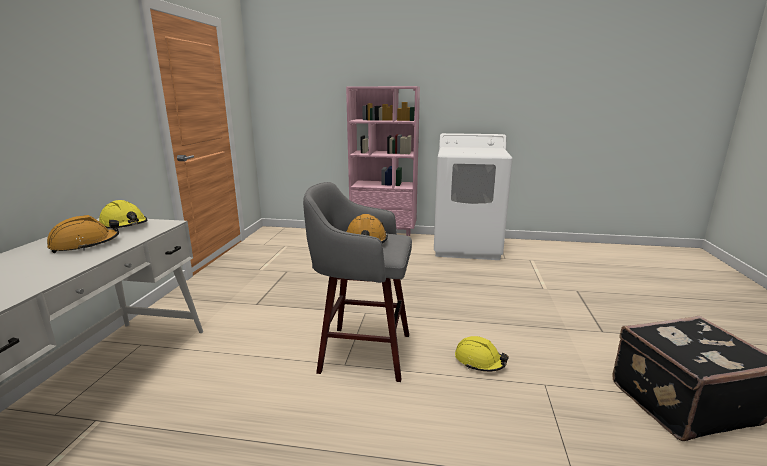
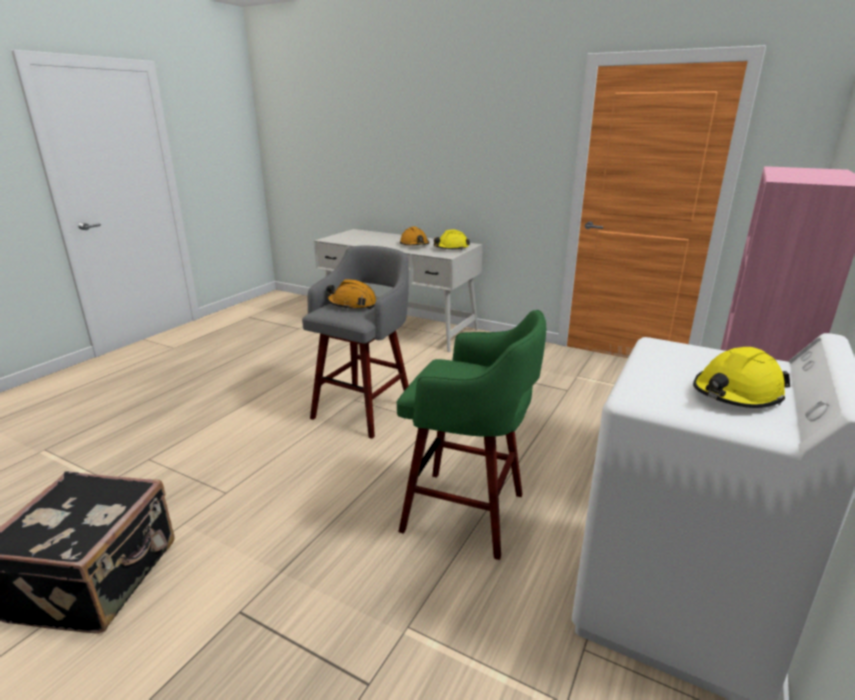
camera: 110 degrees right, 5 degrees up
(457, 286) = (468, 514): none -> green stool
(479, 361) = (294, 467): yellow hard hat -> yellow hard hat (736, 394)

